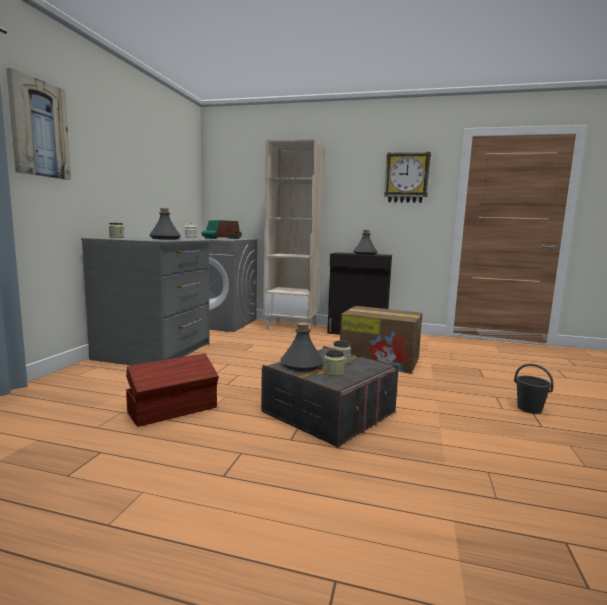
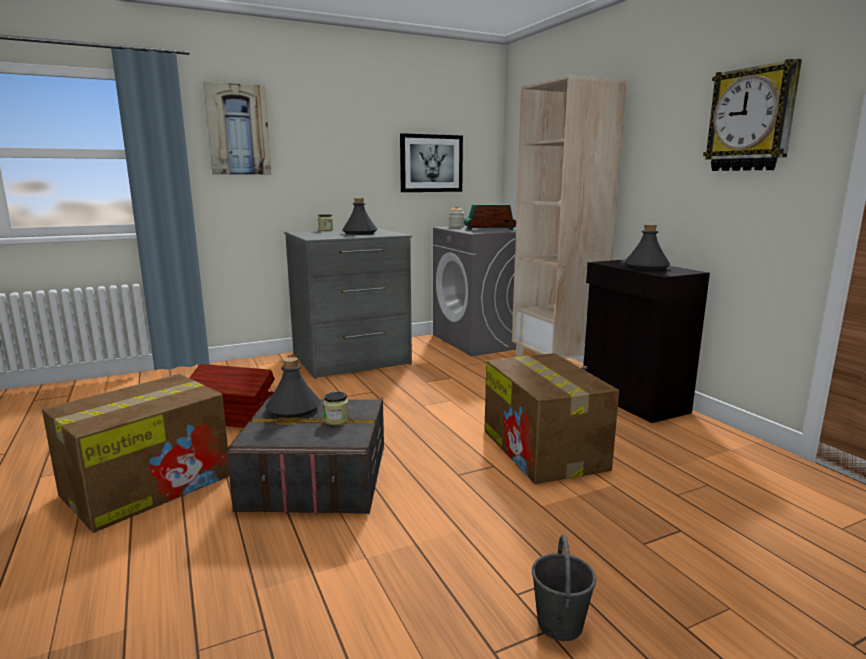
camera: 50 degrees right, 5 degrees up
(169, 186) = (431, 163): none -> picture
(238, 469) = (149, 484): none -> cardboard box
(334, 372) = (289, 428): jar -> none

